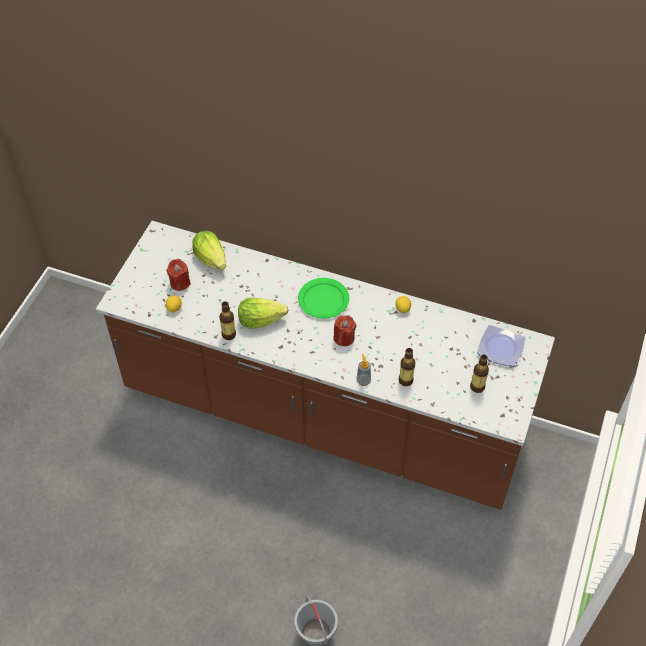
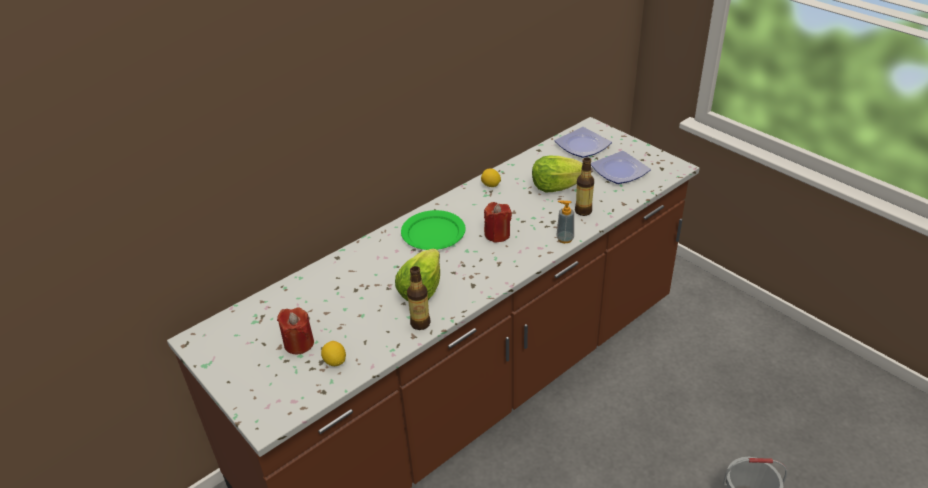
camera: 60 degrees left, 15 degrees down
(211, 259) = (289, 303): lettuce -> lettuce (556, 187)
(477, 387) = (619, 172): bottle -> plate

